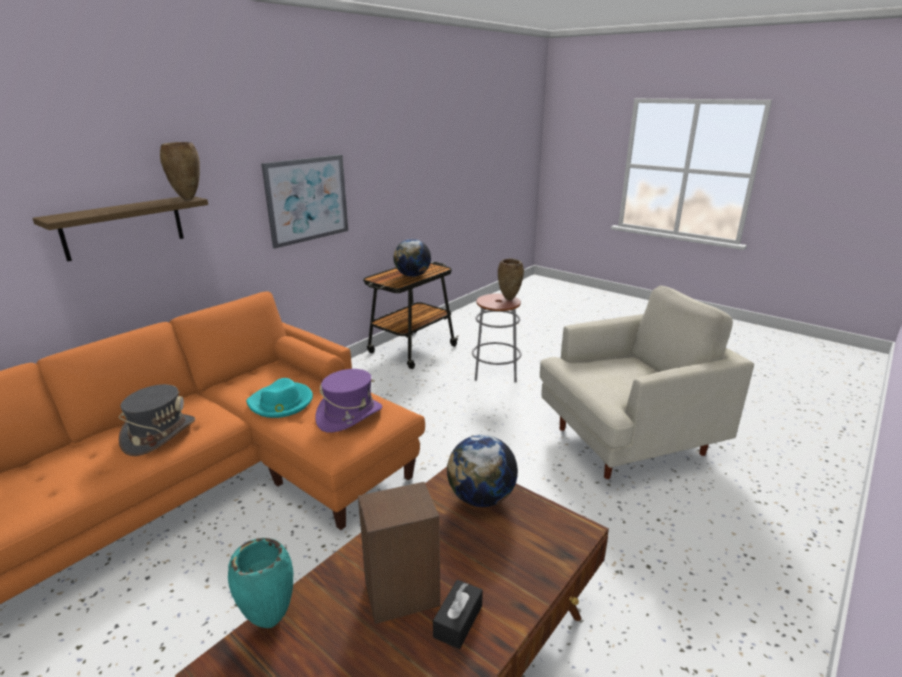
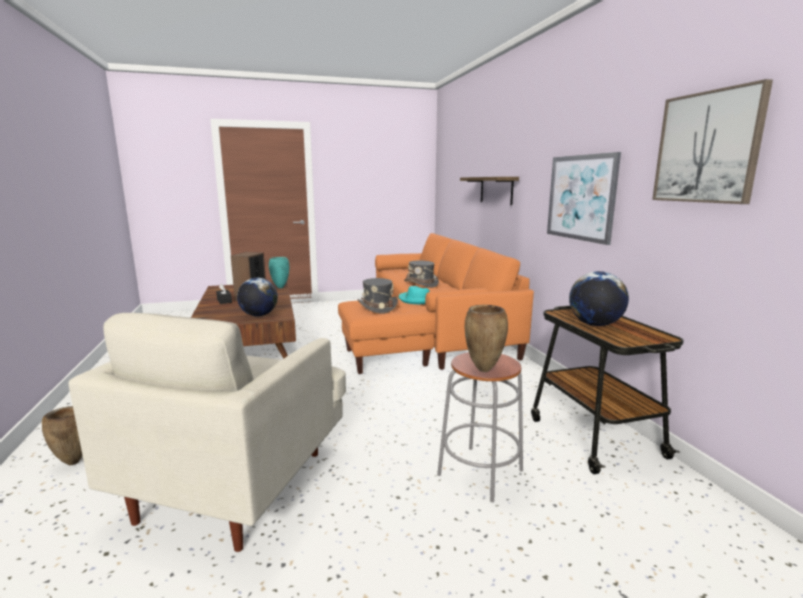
camera: 125 degrees right, 10 degrees down
(187, 199) = (501, 176): brown vase -> brown vase (73, 462)
(349, 416) = (377, 307): purple hat -> grey hat
(395, 150) = (707, 147): none -> picture

